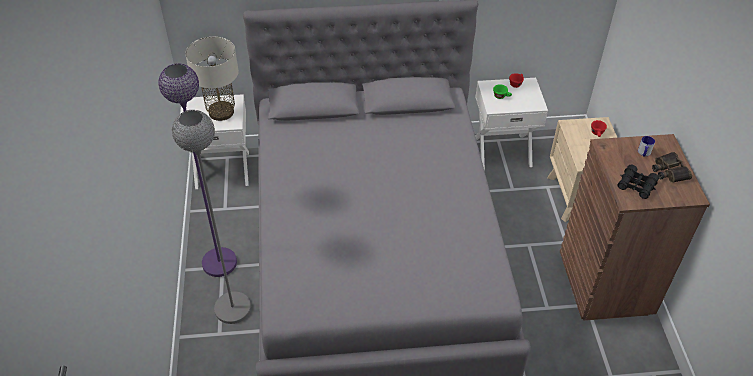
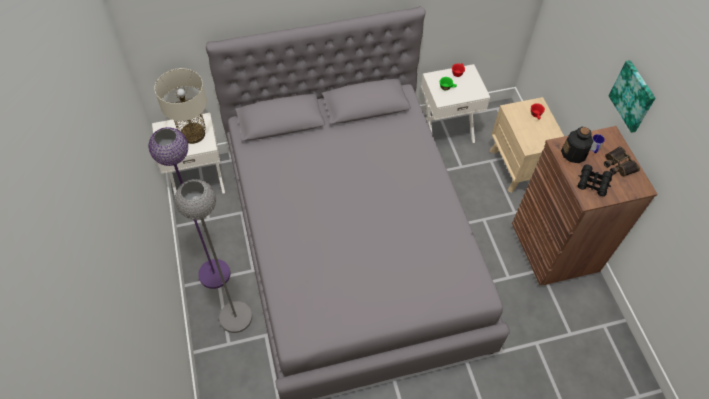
camera: 10 degrees left, 10 degrees up
(620, 155) = (574, 153): none -> bottle
(690, 97) = (633, 96): none -> picture

